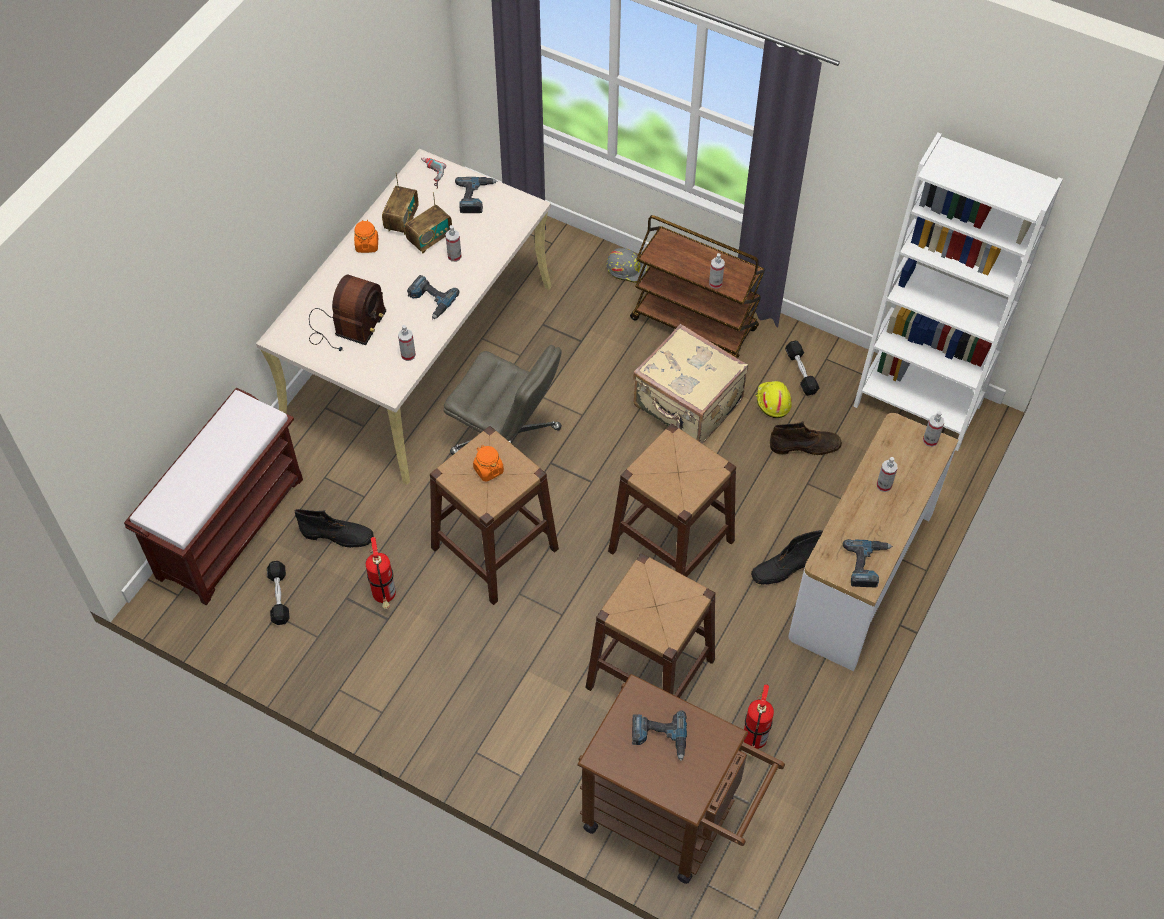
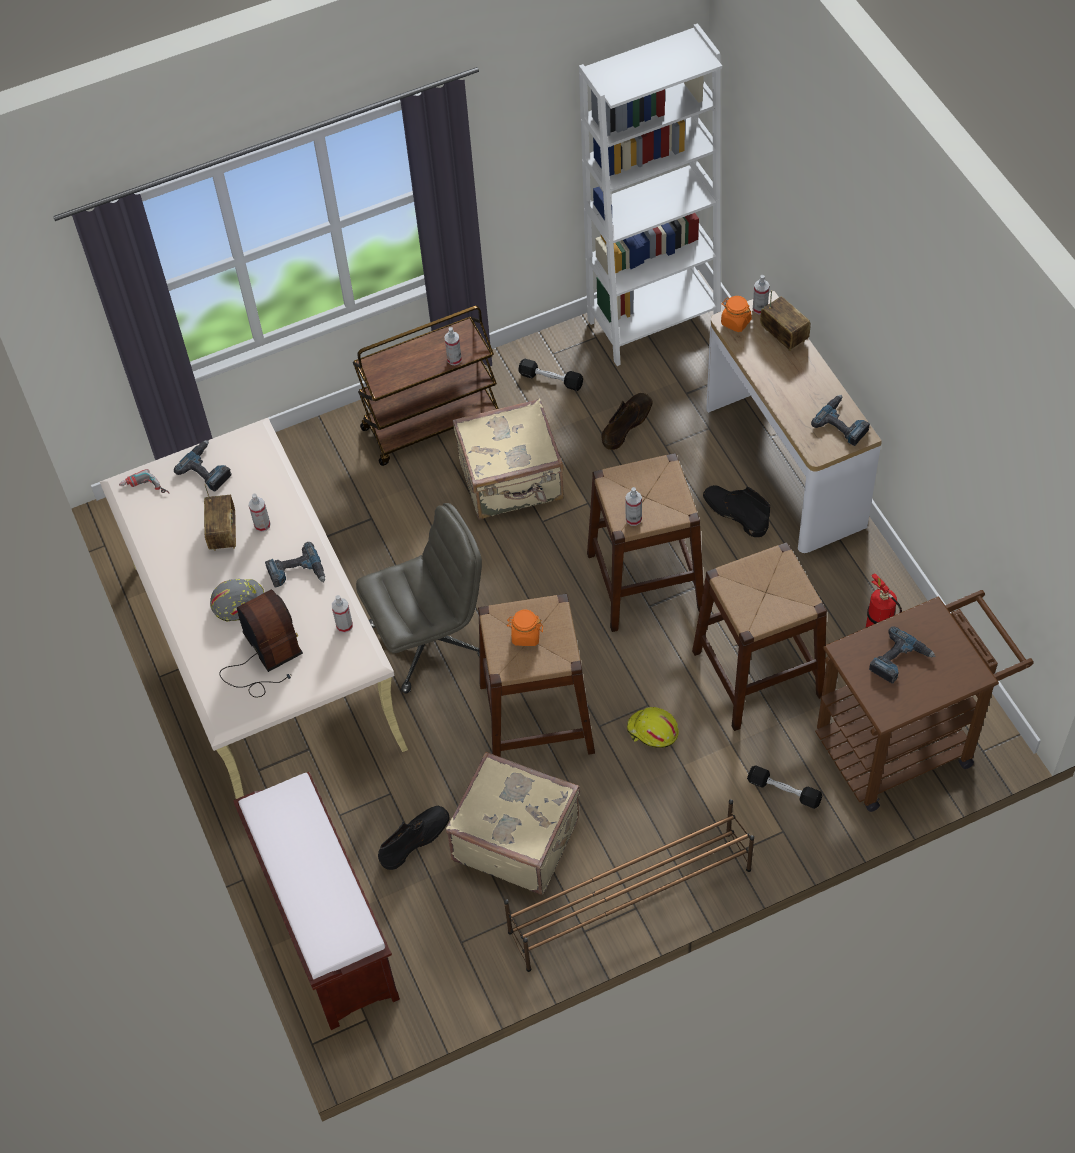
camera: 50 degrees left, 0 degrees up
(279, 597) = (442, 928): black dumbbell -> black dumbbell (784, 791)
(367, 245) = (181, 587): orange jar -> orange jar (735, 322)
(385, 597) = (516, 838): fire extinguisher -> beige suitcase
(385, 703) = (628, 900): none -> brown shoe rack
(401, 220) = (178, 543): radio -> radio (784, 335)
(626, 268) = (323, 435): grey hard hat -> grey hard hat (238, 601)
(772, 401) = (562, 418): yellow hard hat -> yellow hard hat (652, 731)
(785, 569) = (734, 514): black boot -> black boot turned 120 degrees clockwise
(884, 485) = (777, 365): spray bottle -> spray bottle (633, 519)

